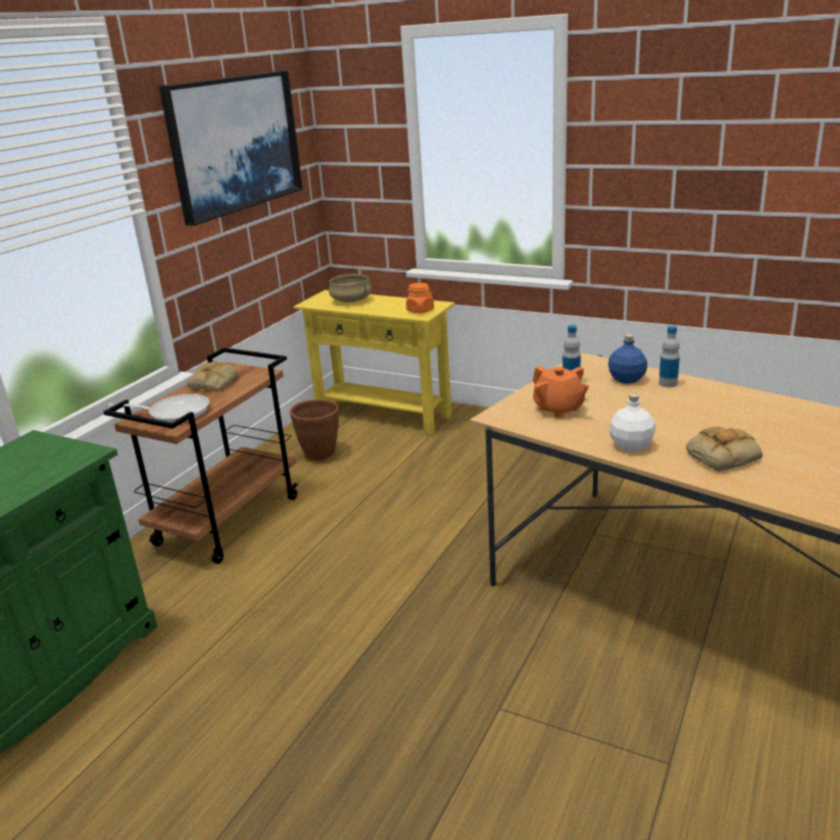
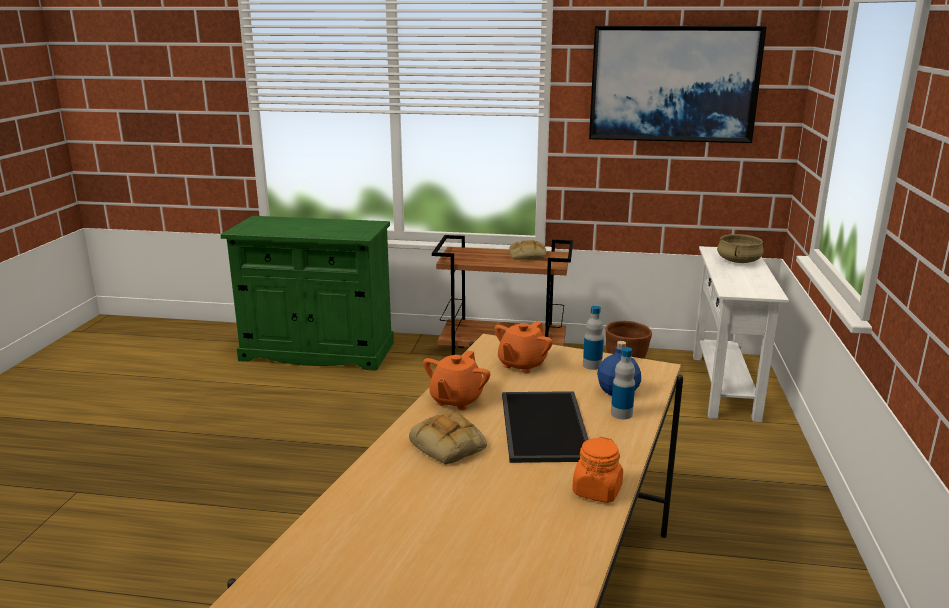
camera: 70 degrees right, 5 degrees down
(174, 413) = (471, 256): frying pan -> none
(383, 415) = (724, 386): yellow console table -> white console table
(420, 310) = (743, 289): orange jar -> orange jar (597, 491)
(630, 445) = (456, 400): white bottle -> orange teapot
(686, 414) = (541, 425): none -> tray

